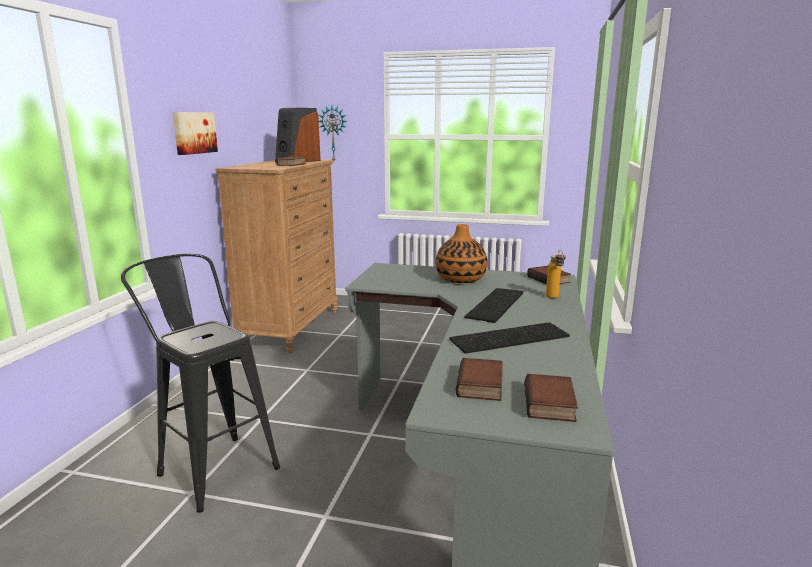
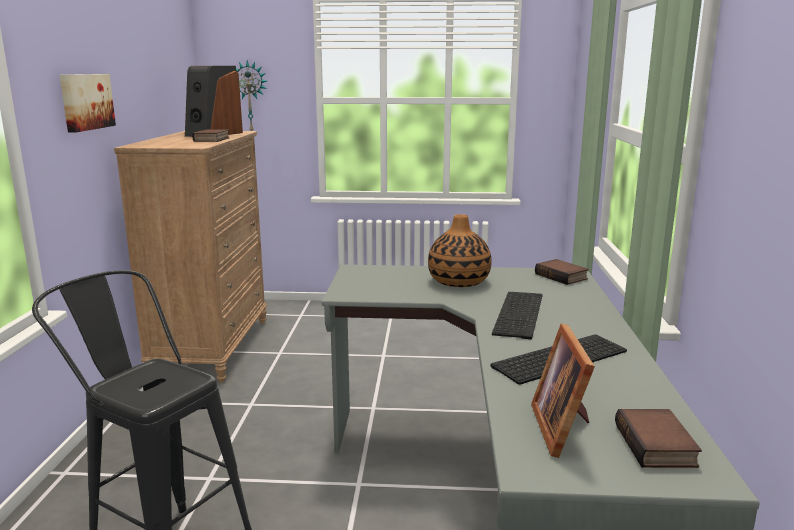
camera: 10 degrees left, 0 degrees up
(482, 385) = (563, 428): book -> picture frame
(554, 298) = (581, 301): bottle -> none

